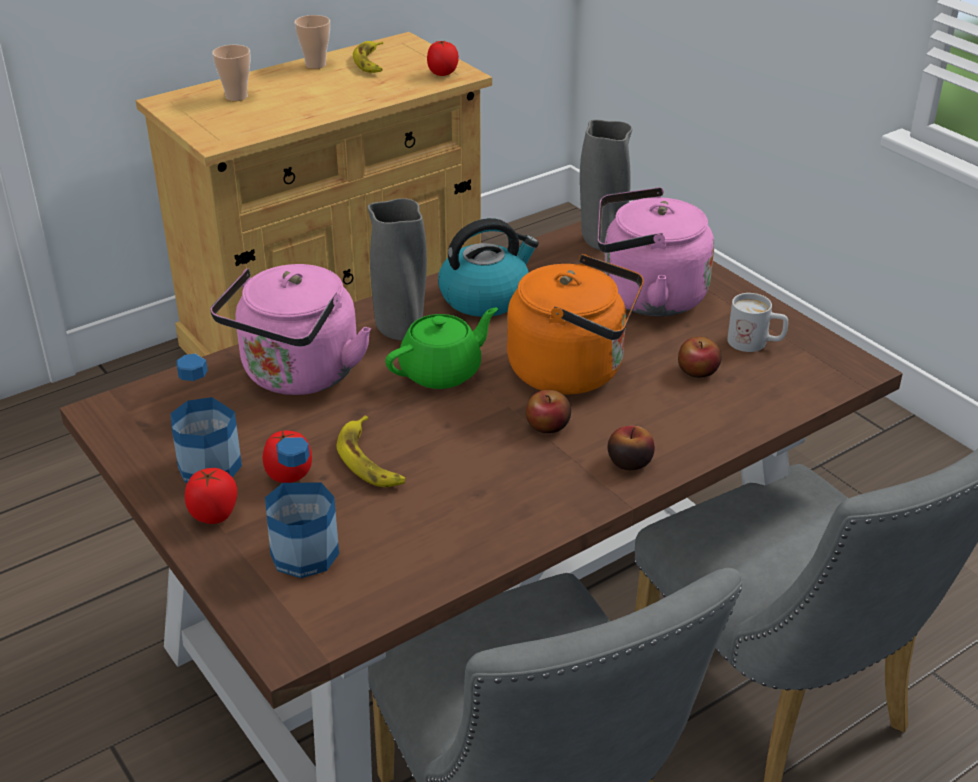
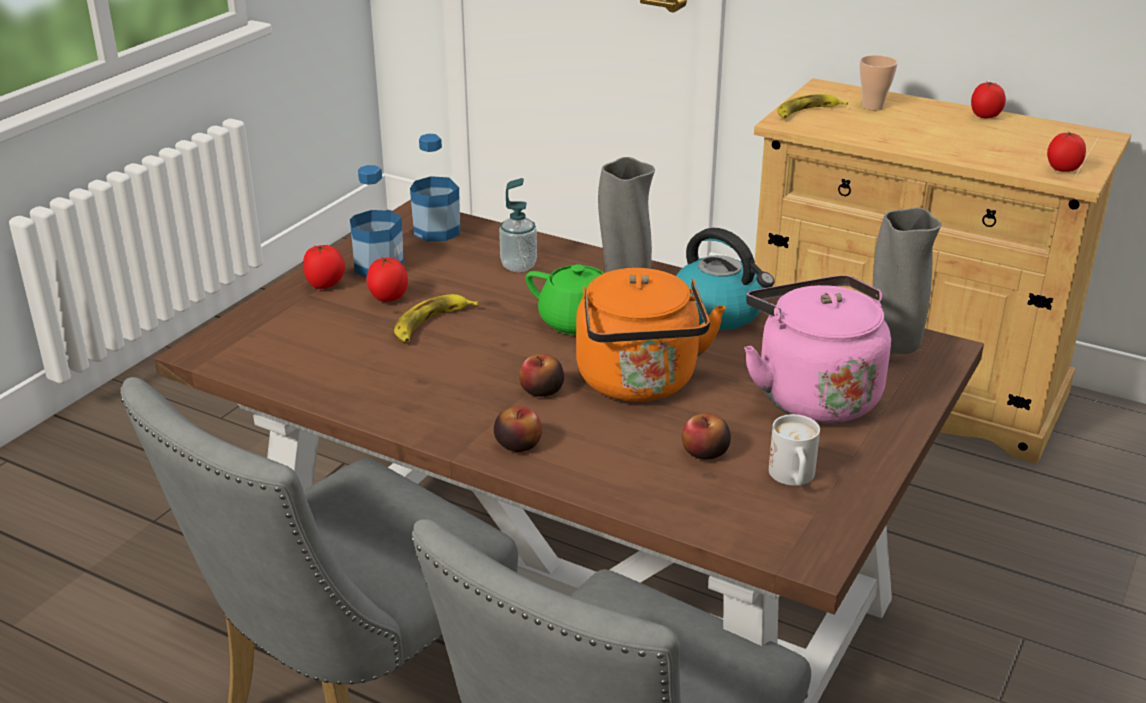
camera: 65 degrees right, 5 degrees down
(298, 376) = (518, 266): pink kettle -> soap dispenser
(304, 553) = (302, 329): bottle -> bottle (437, 231)
(315, 65) = (984, 117): cup -> tomato
(371, 62) = (1031, 135): banana -> banana (807, 112)

